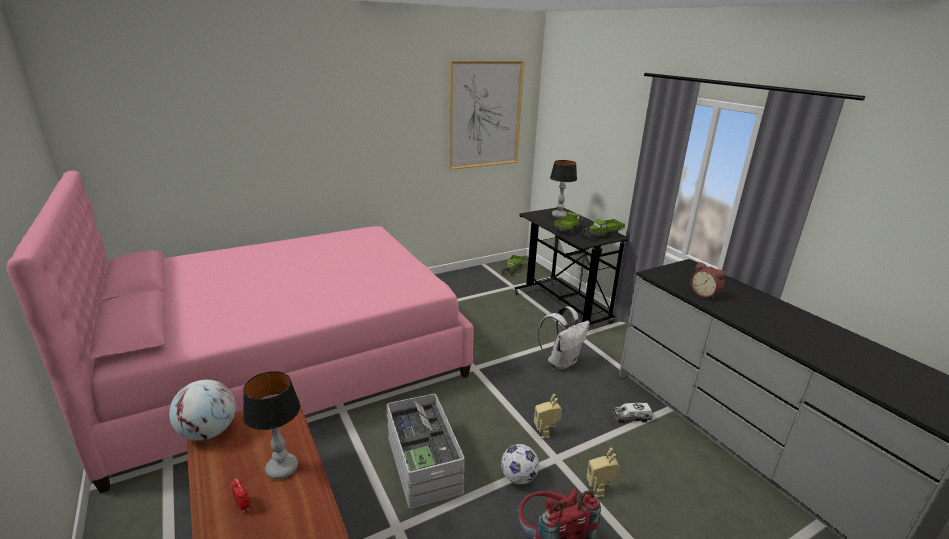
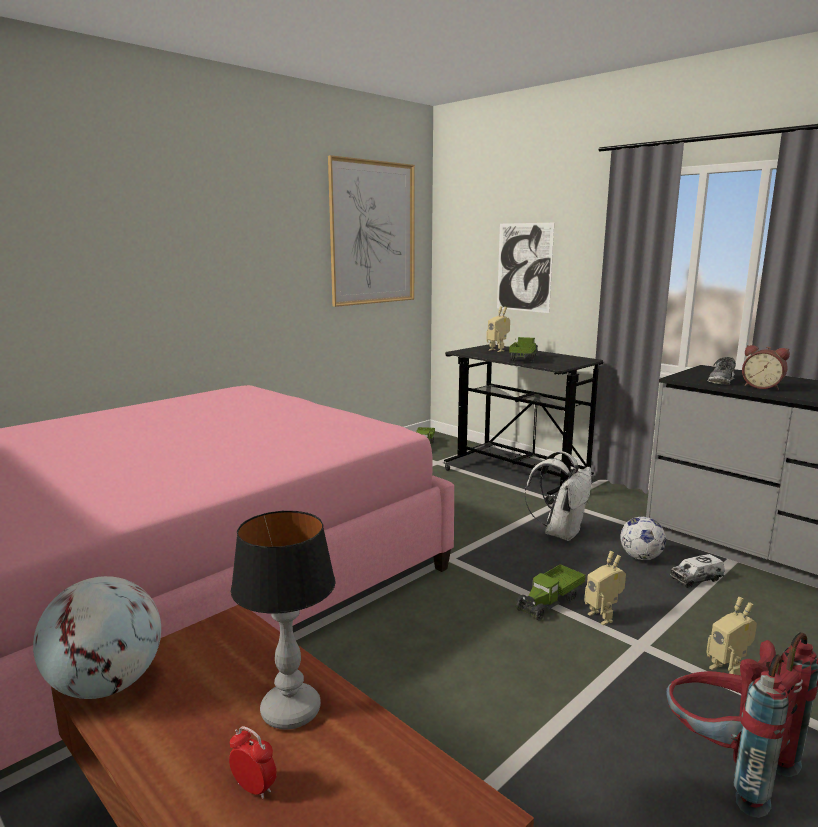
camera: 15 degrees left, 10 degrees down
(422, 463) = (455, 692): grey storage box -> none
(518, 478) = (610, 680): football -> football (641, 557)
(560, 215) = (498, 350): table lamp -> toy robot
(592, 152) = (524, 267): none -> picture
(602, 235) = (570, 360): toy truck -> toy truck (550, 602)
(681, 282) = (722, 381): none -> shoe

